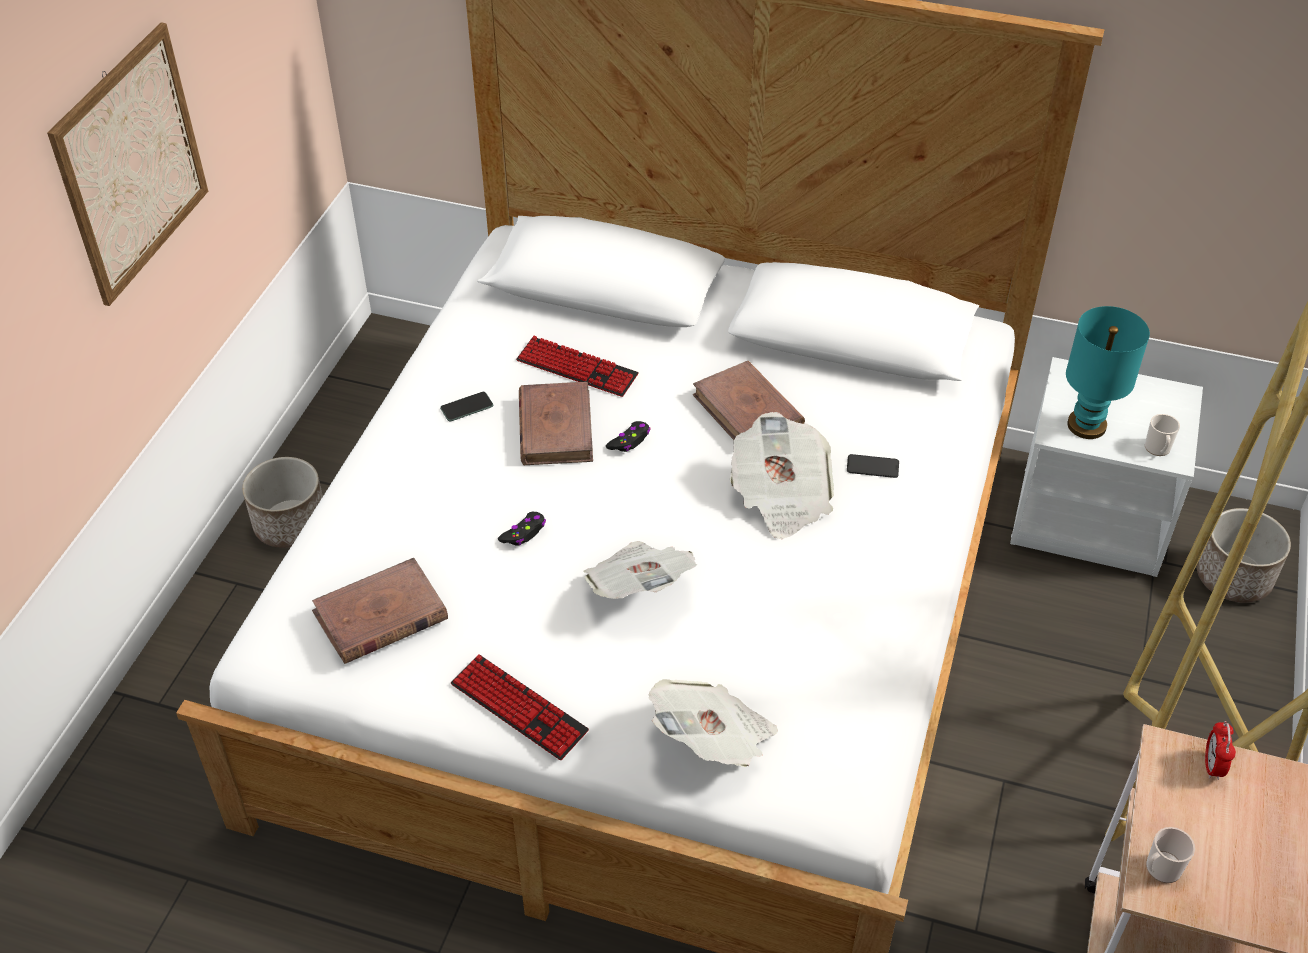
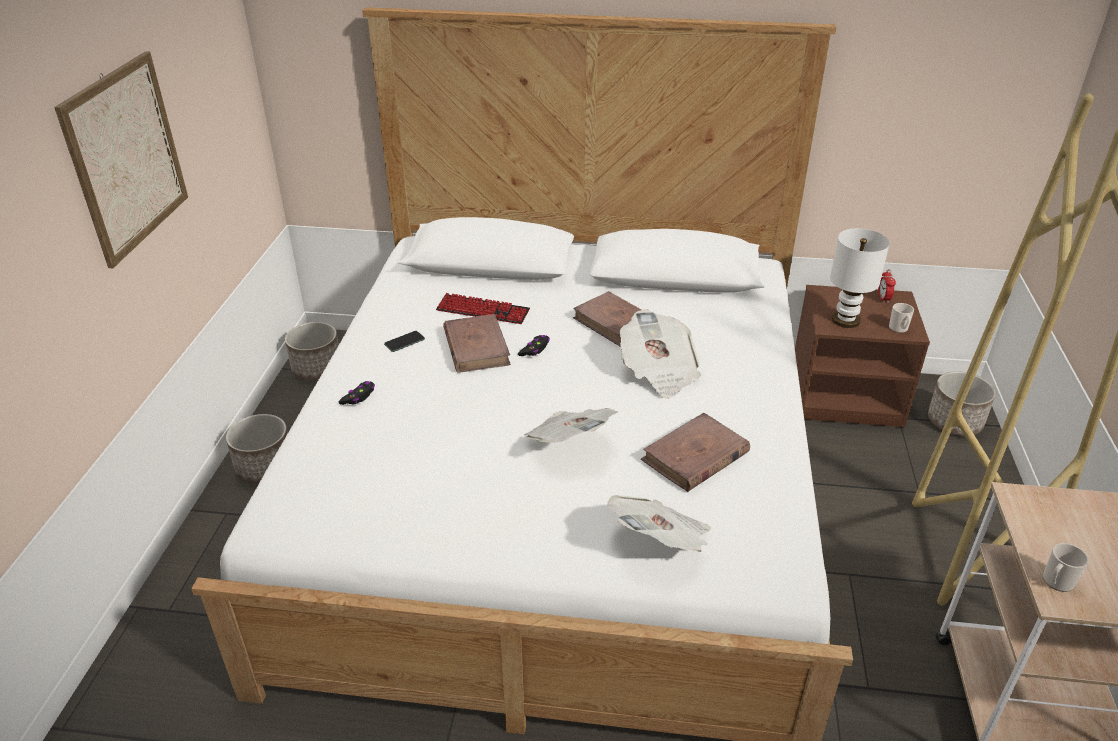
camera: 10 degrees left, 10 degrees down
(375, 381) = (317, 368): none -> planter
(380, 616) = (363, 485): brown book -> brown book (695, 457)
(519, 708) = (494, 539): keyboard -> none
(524, 533) = (469, 416): black game controller -> black game controller (359, 397)
(872, 466) = (718, 347): phone -> none
(1087, 425) = (846, 320): turquoise table lamp -> white table lamp
(1091, 516) = (846, 396): white nightstand -> brown nightstand
(1212, 766) = (1056, 503): alarm clock -> alarm clock (883, 299)

